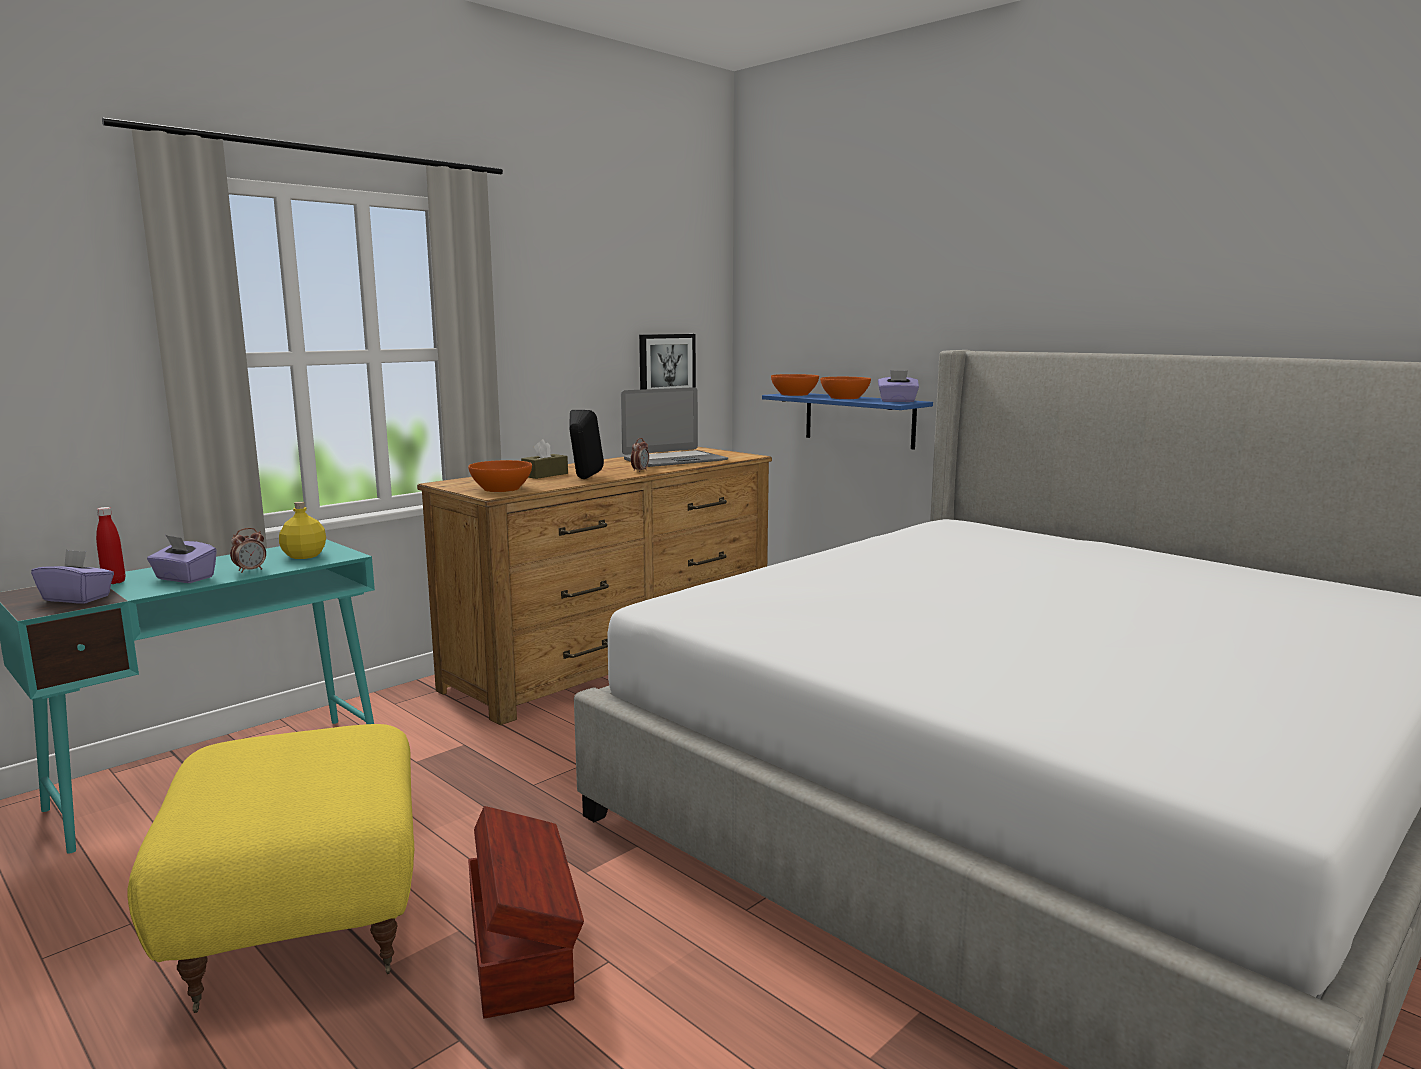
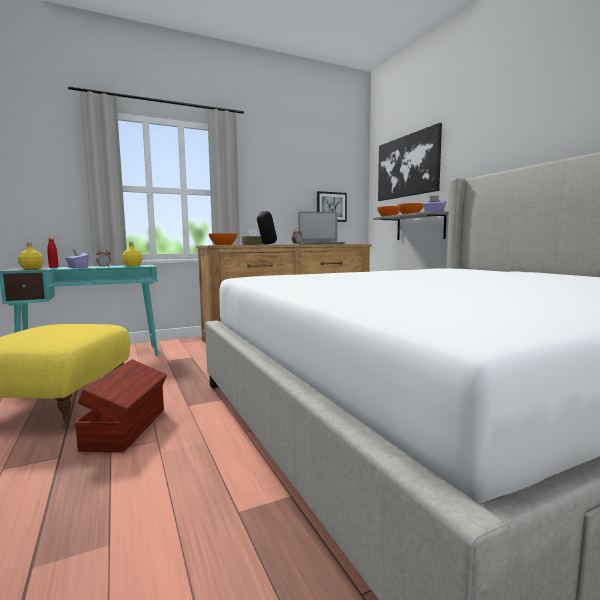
camera: 20 degrees right, 5 degrees down
(77, 598) = (31, 269): purple tissue box -> yellow bottle
(829, 294) = (407, 166): none -> picture
(859, 420) = (420, 227): blue shelf -> grey shelf

